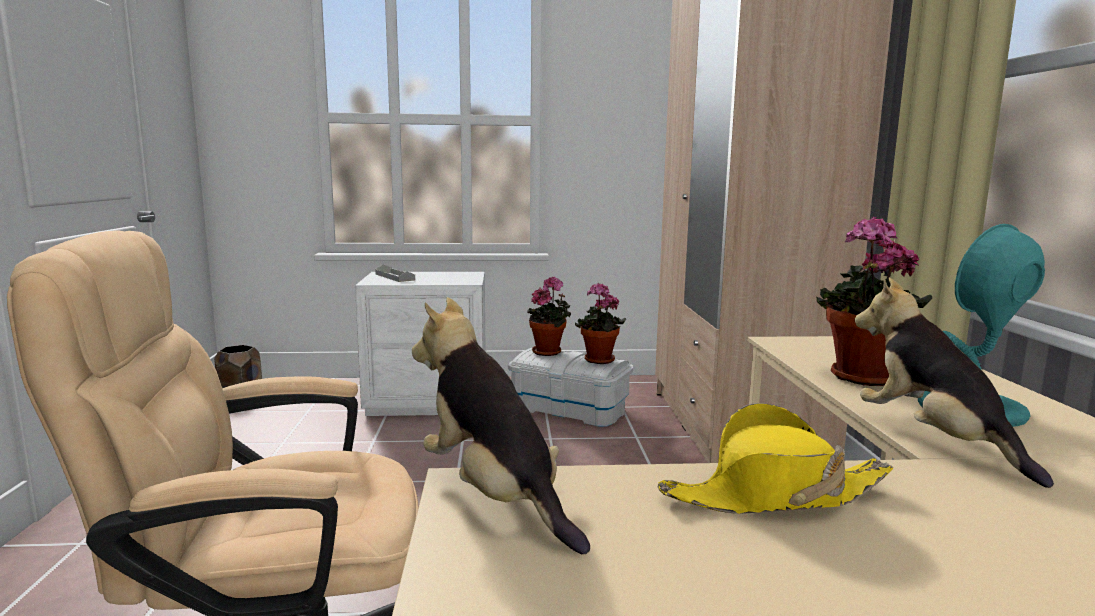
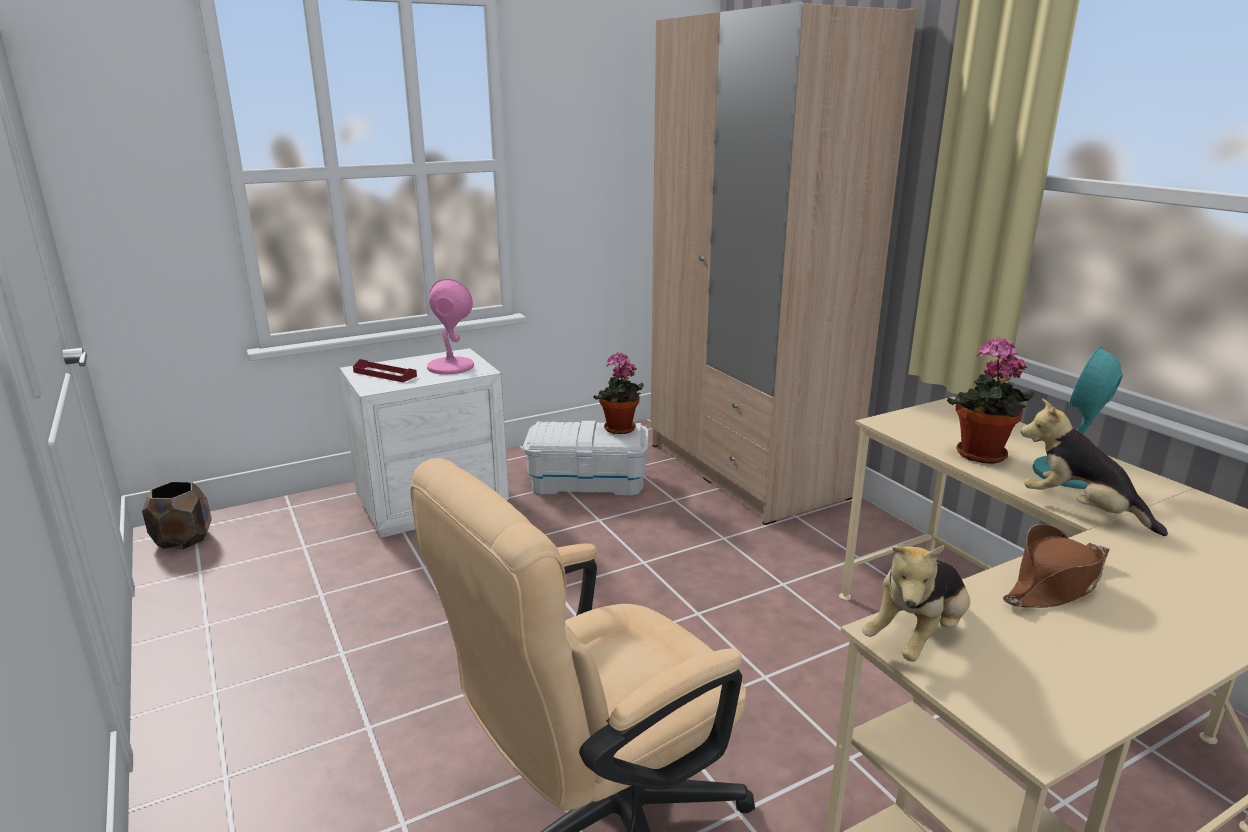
camera: 25 degrees left, 10 degrees up
(394, 277) = (385, 374): grey tray -> red tray
(449, 278) = (450, 367): none -> pink table lamp
(494, 496) = (917, 637): plush toy -> plush toy turned 75 degrees counterclockwise
(549, 352) = (561, 427): potted plant -> none
(774, 495) = (1055, 584): yellow hat -> brown hat

